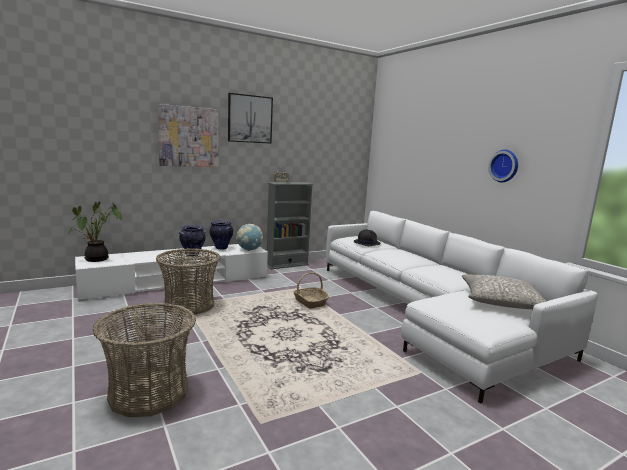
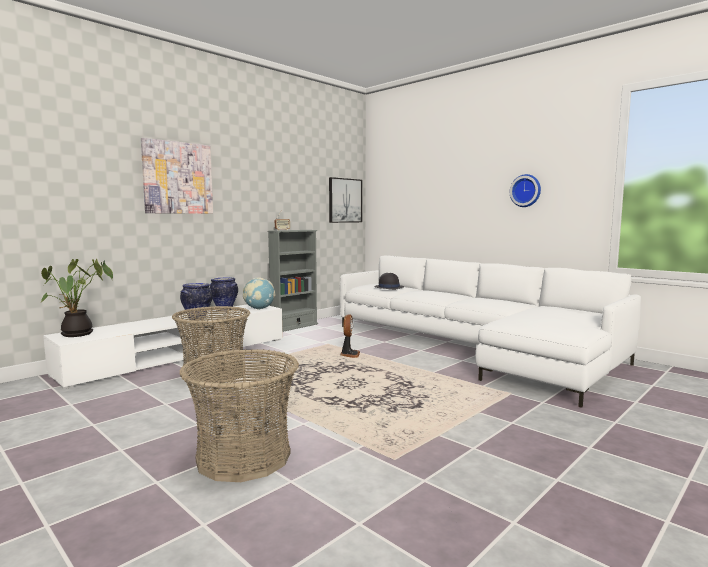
camera: 15 degrees left, 5 degrees down
(250, 119) = (244, 157): picture -> picture (345, 200)
(310, 302) = (349, 354): basket -> fan
(501, 301) = (563, 314): grey pillow -> none

